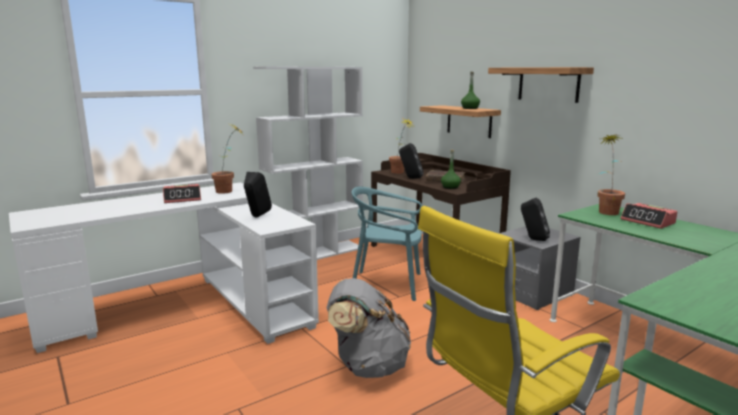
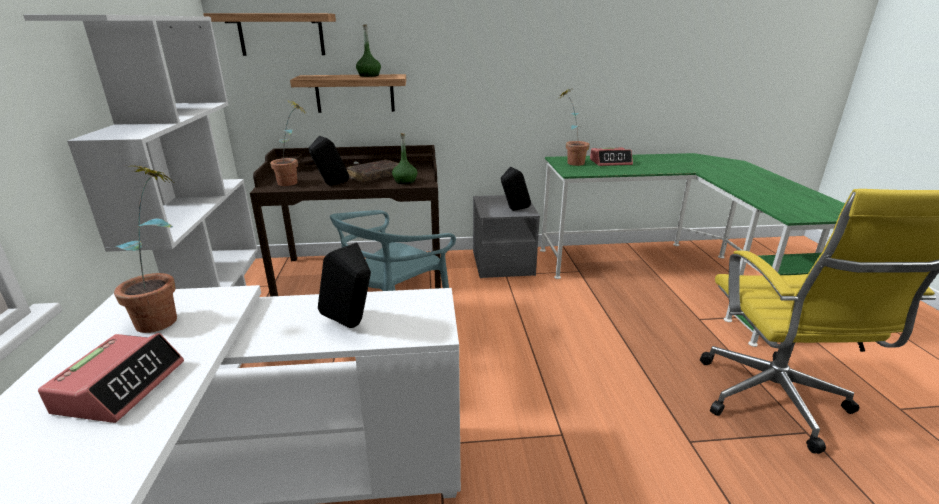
camera: 60 degrees left, 10 degrees up
(368, 366) = (572, 417): grey backpack -> none
(548, 84) = (469, 39): shelf -> shelf (281, 34)

